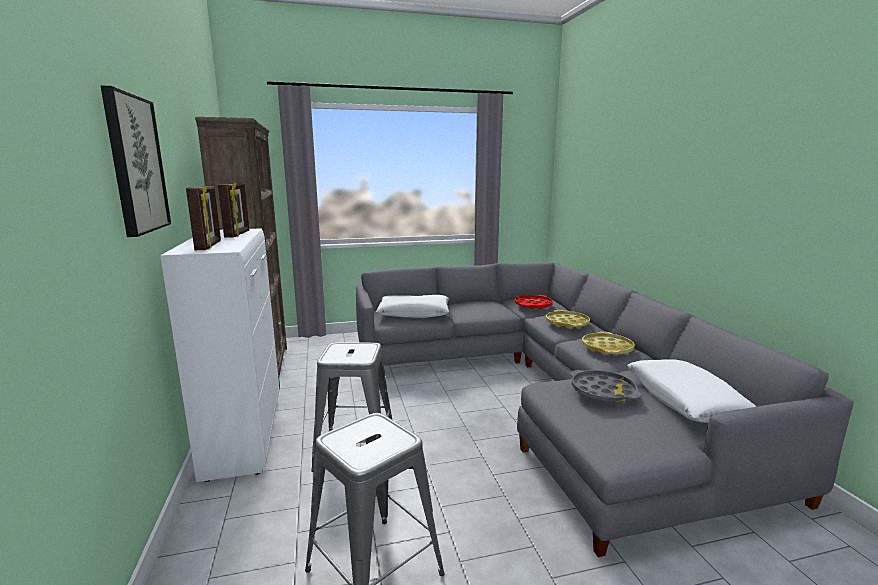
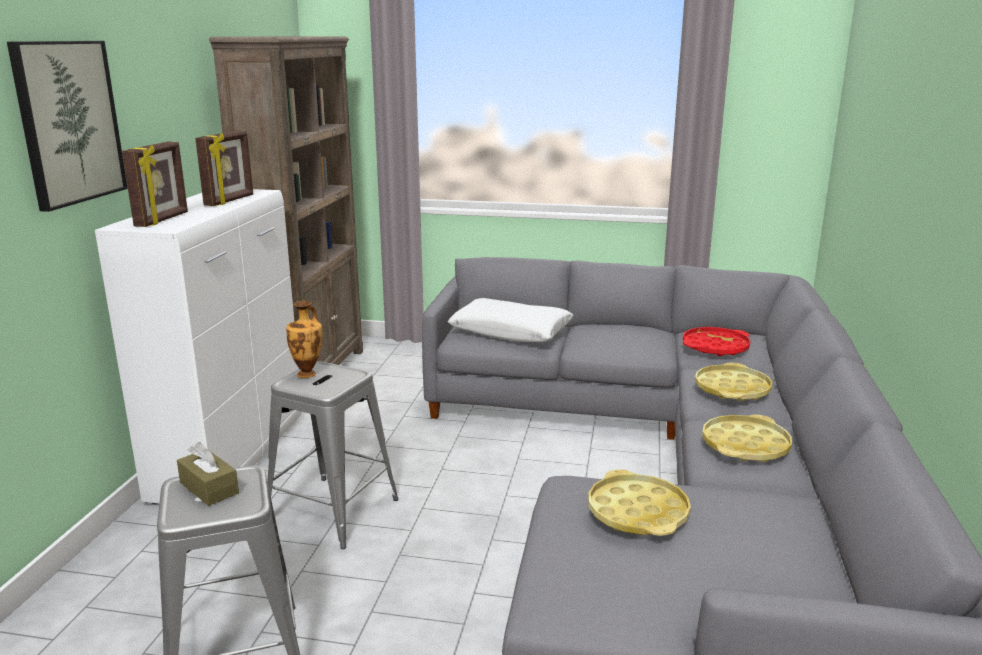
camera: 25 degrees right, 5 degrees up
(336, 351) = (308, 374): none -> vase
(359, 435) = (209, 488): none -> brown tissue box
(603, 391) = (638, 512): grey tray -> yellow tray
(685, 401) = (758, 561): white pillow -> none

